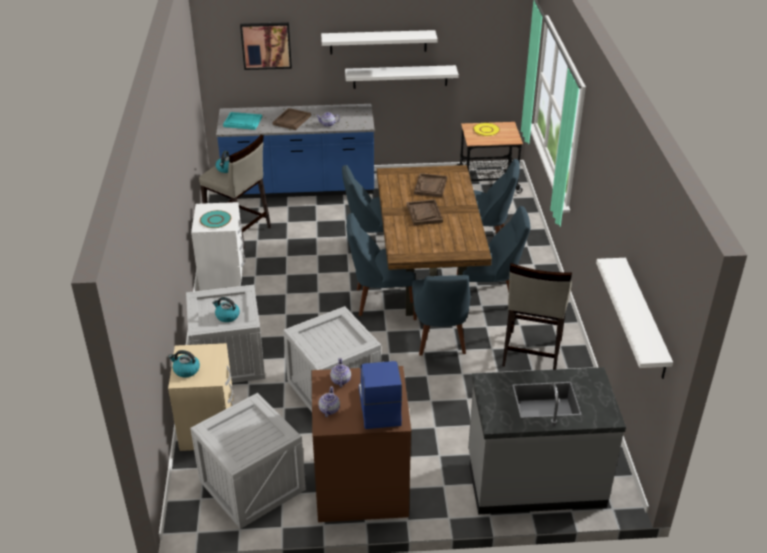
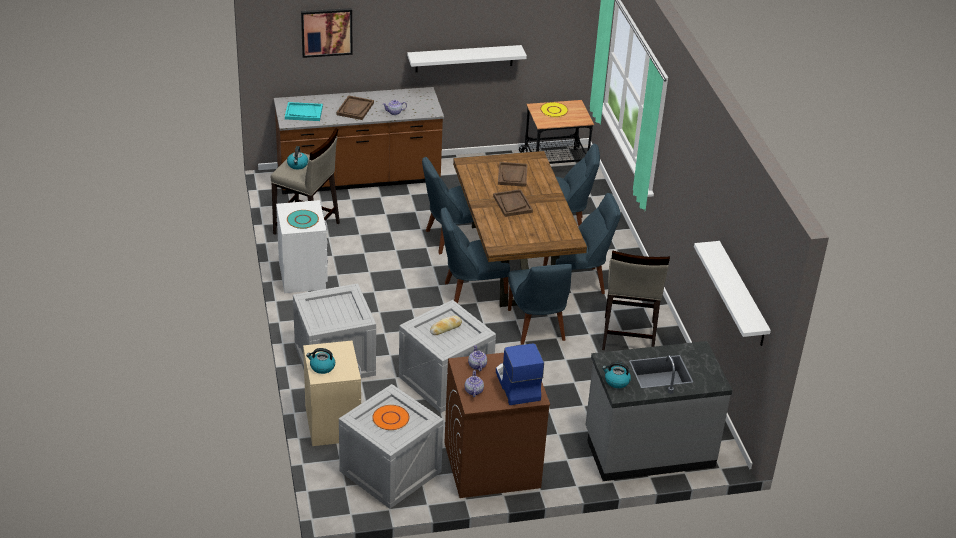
camera: 10 degrees left, 0 degrees up
(227, 316) = (340, 315): kettle -> kettle (616, 381)
(246, 431) = (390, 418): none -> orange plate
(300, 188) = (358, 179): blue counter -> brown counter
(331, 335) = (445, 328): none -> bread
(378, 42) = (442, 24): white shelf -> none

